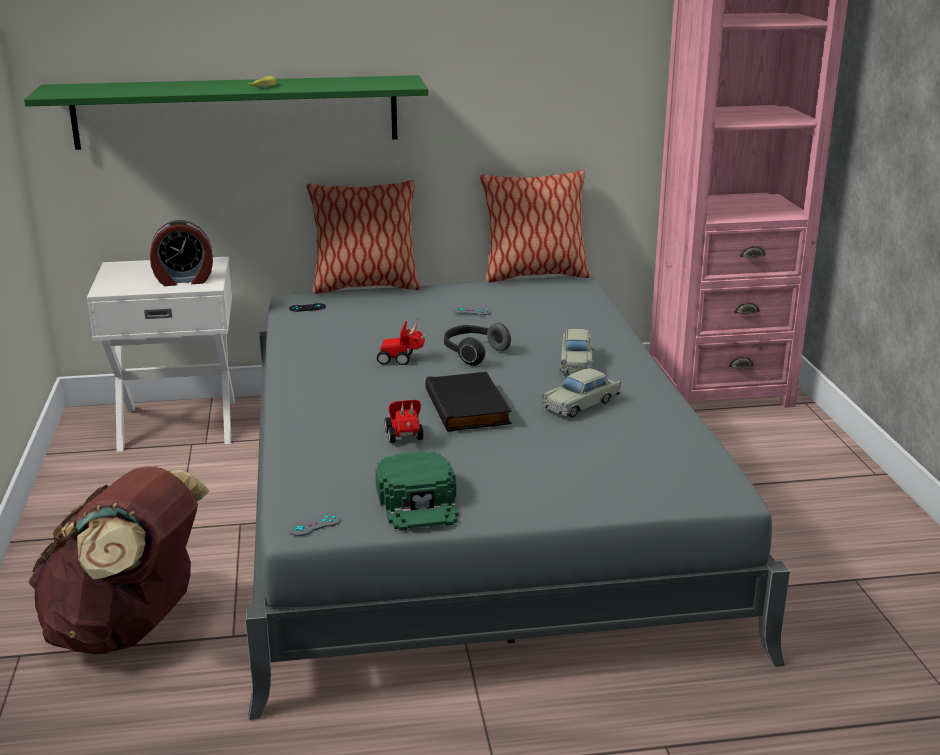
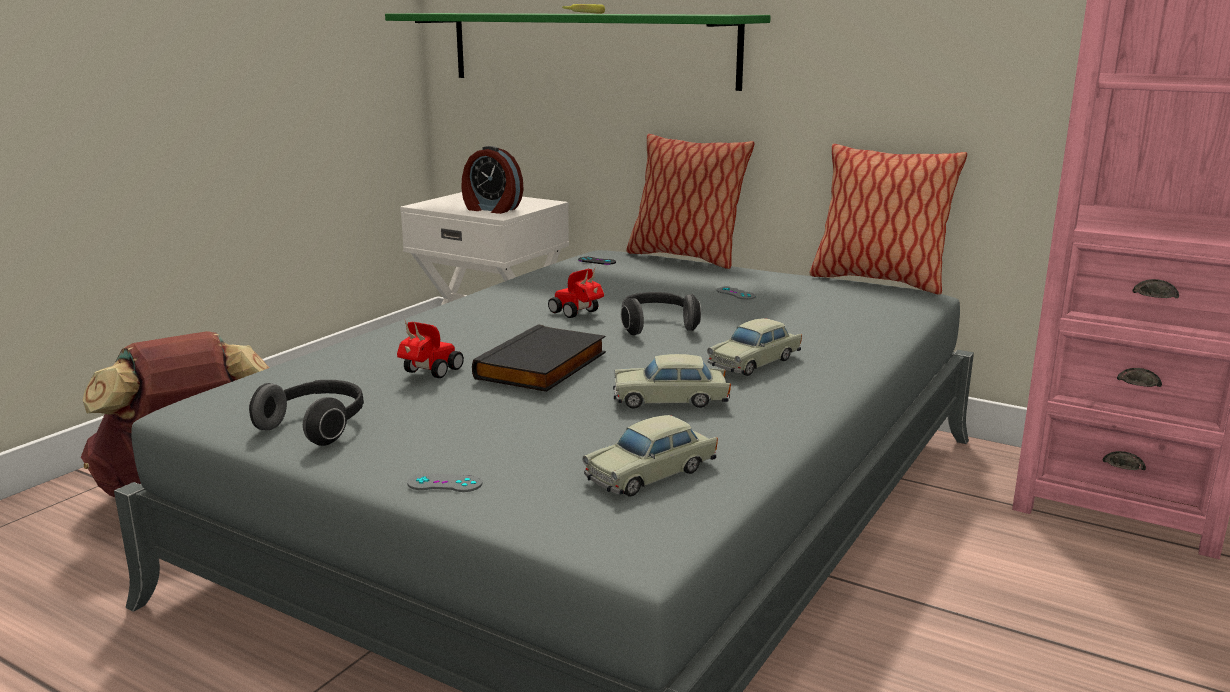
camera: 40 degrees right, 5 degrees down
(314, 525) = (199, 412): grey game controller -> grey game controller (444, 483)
(418, 501) = (316, 427): green cap -> headphones
(658, 452) = (651, 473): none -> beige toy car

